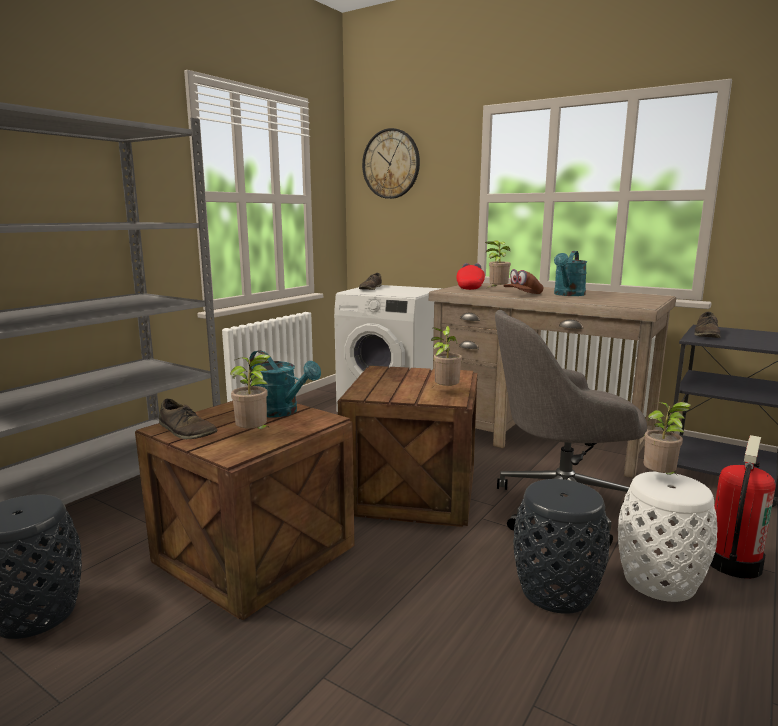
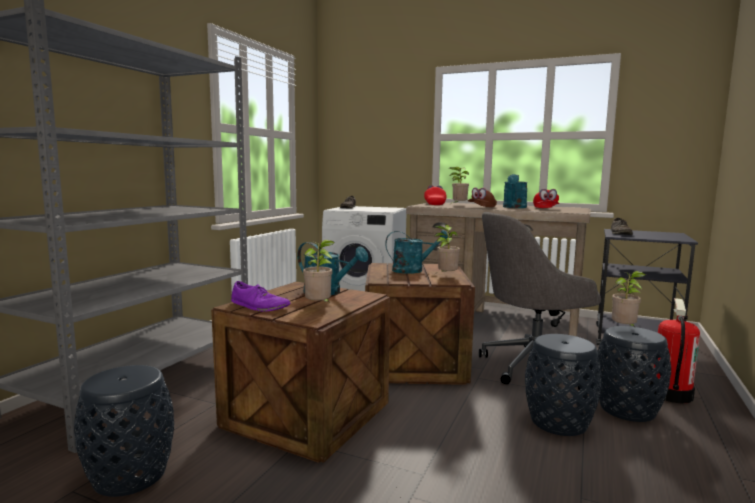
camera: 10 degrees left, 5 degrees down
(187, 431) = (259, 306): brown shoe -> purple shoe
(391, 164) = (358, 110): wall clock -> none
(412, 379) = (413, 270): none -> turquoise watering can
(607, 298) = (545, 209): none -> red cap
(658, 581) = (627, 409): white stool -> black stool

